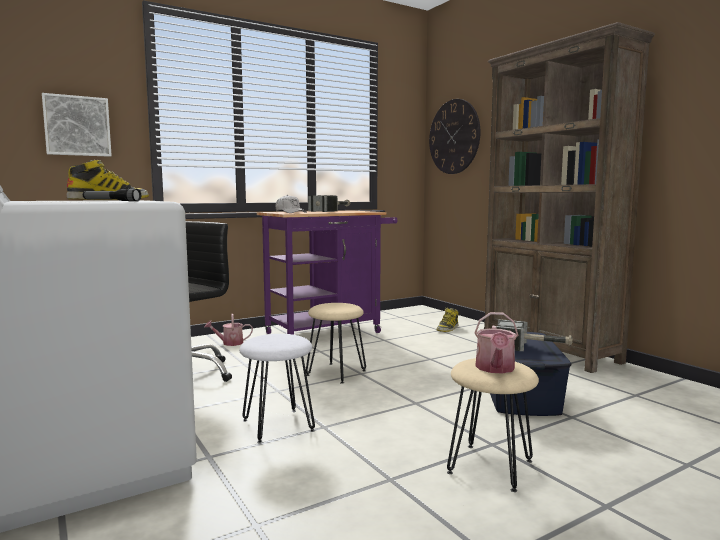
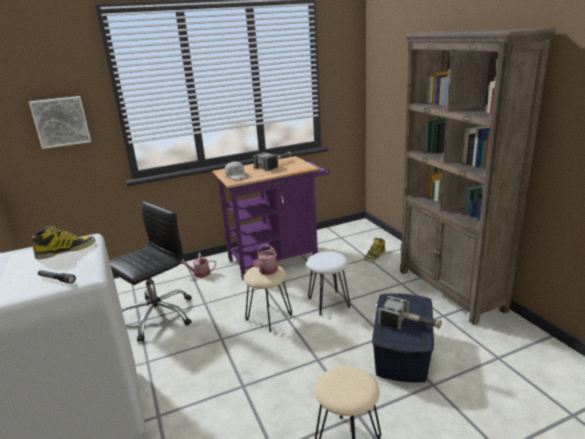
camera: 10 degrees right, 15 degrees up
(278, 425) = (212, 382): white stool -> white stool (329, 302)
(454, 137) = (388, 82): wall clock -> none
(495, 369) = (345, 389): watering can -> watering can (267, 271)

